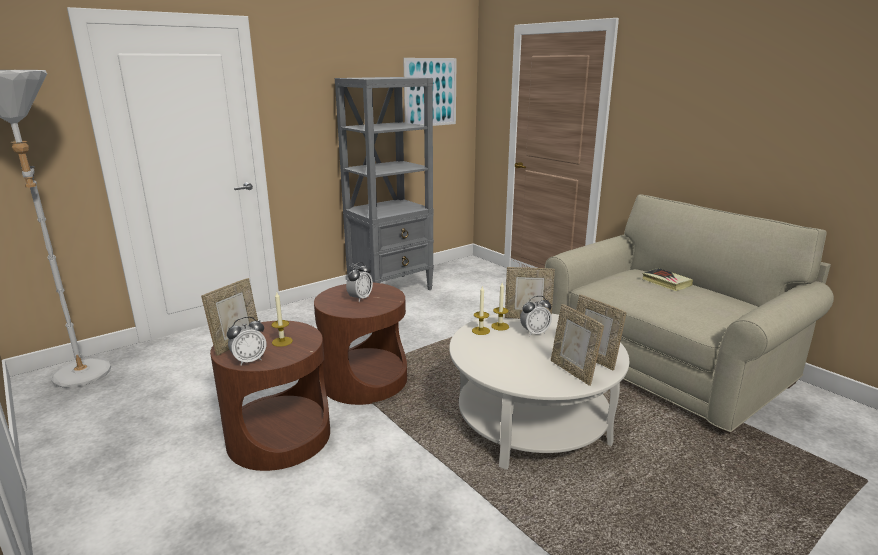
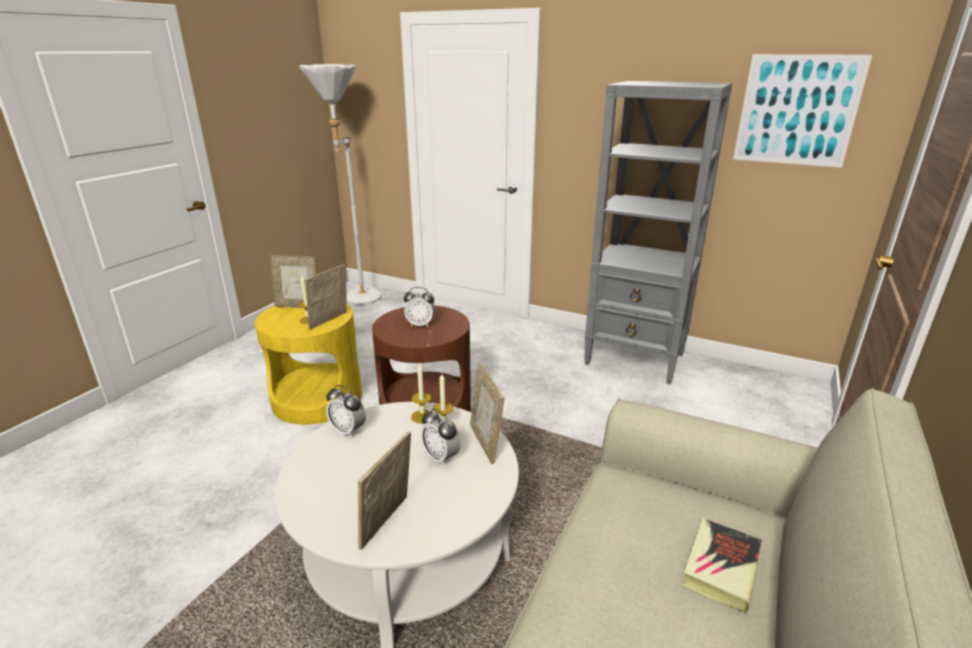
camera: 65 degrees right, 5 degrees up
(249, 360) = (271, 319): alarm clock -> alarm clock (348, 430)
(279, 436) = (317, 398): brown side table -> yellow side table
(573, 371) = (342, 510): picture frame -> picture frame (330, 321)

